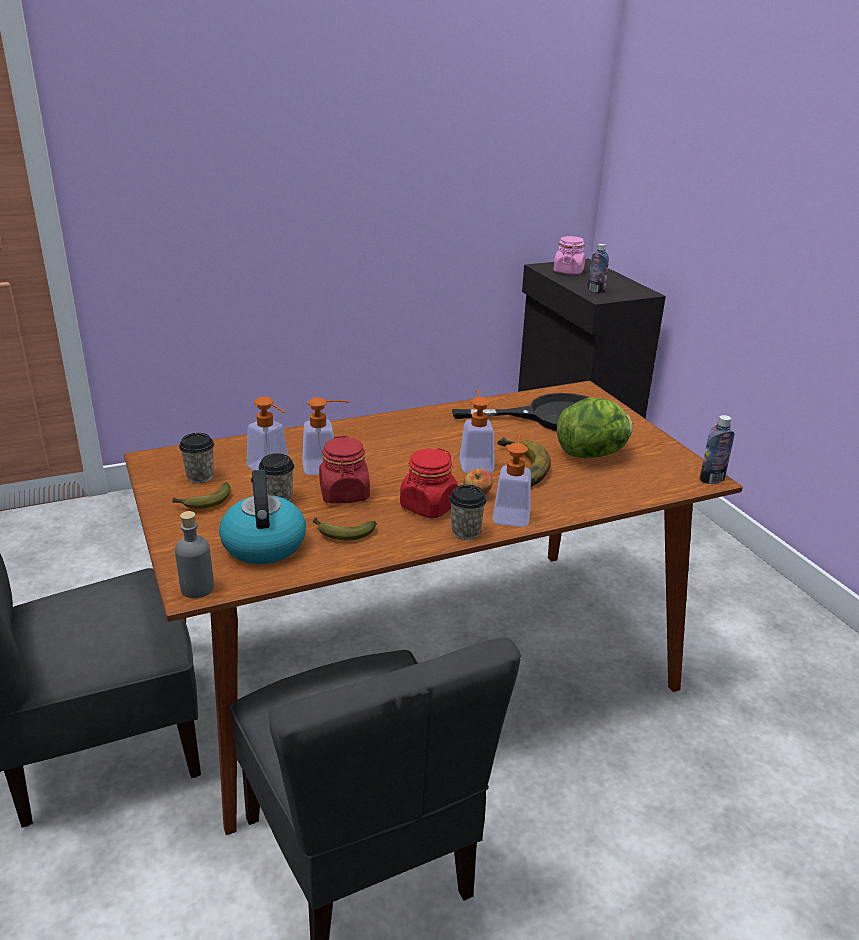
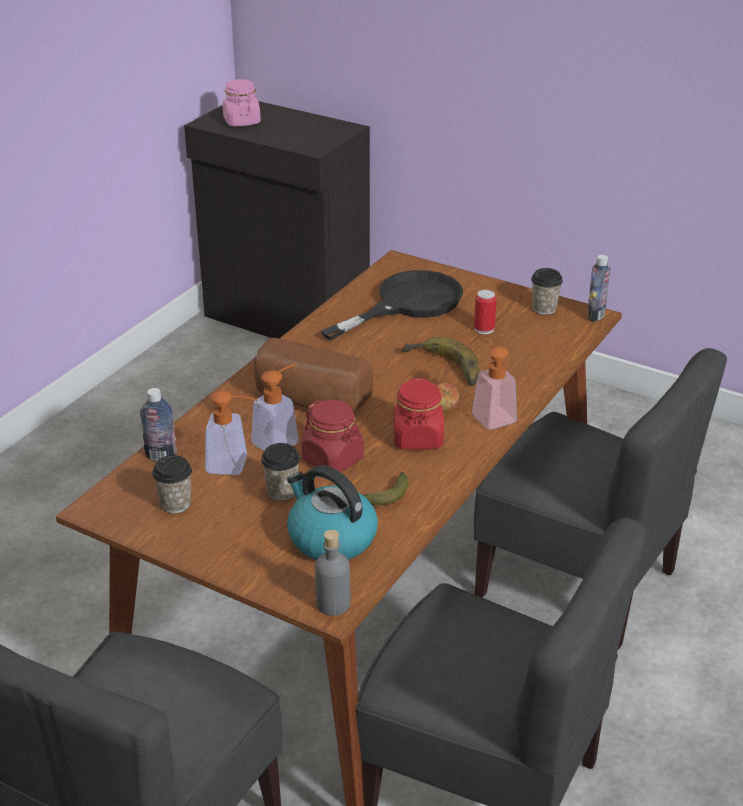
camera: 35 degrees left, 5 degrees up
(203, 503) = (219, 527): banana -> none
(384, 451) = (308, 401): none -> bread
(465, 532) = (476, 448): cup -> cup (544, 308)
(475, 463) = (402, 379): soap dispenser -> none
(593, 454) = (484, 329): lettuce -> can
(596, 291) = (299, 140): bottle -> bottle (161, 456)
(616, 736) = (578, 582): none -> grey chair

